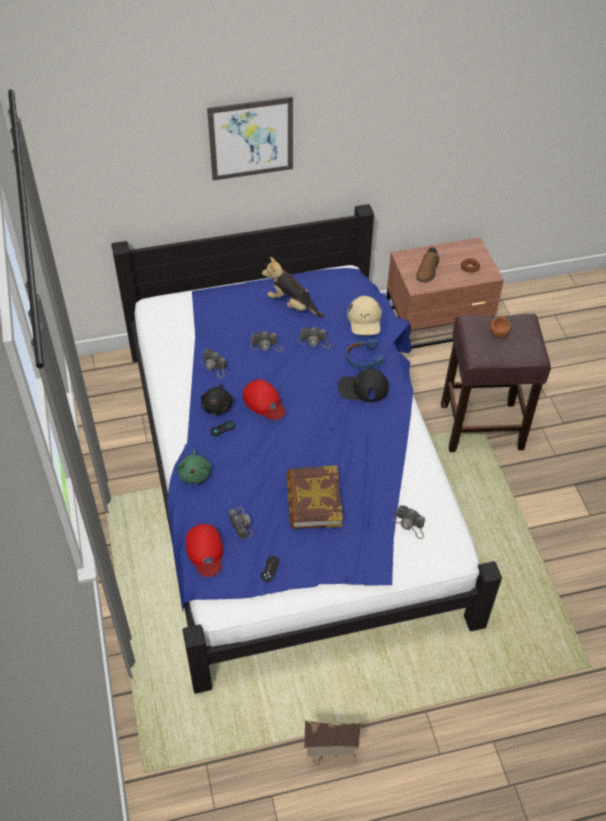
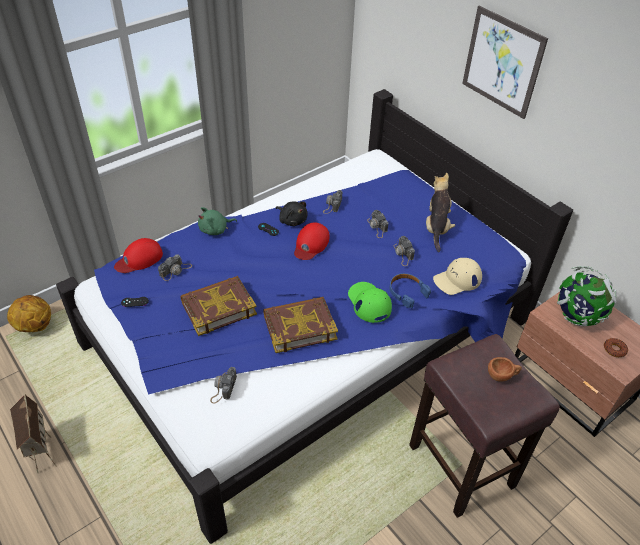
camera: 65 degrees right, 5 degrees down
(144, 737) = (34, 326): none -> basketball
(218, 406) = (292, 220): black plush toy -> black plush toy turned 120 degrees counterclockwise
(363, 388) = (369, 303): black cap -> green cap
(367, 447) = (299, 327): none -> book
(428, 271) = (576, 316): brown shoe -> globe

